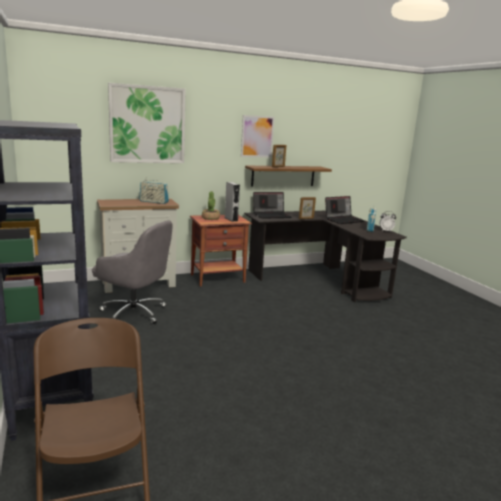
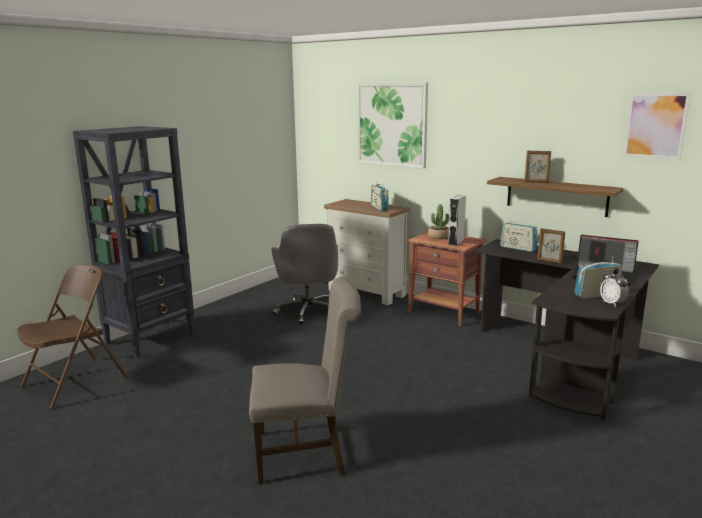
camera: 60 degrees right, 0 degrees up
(257, 136) = (516, 139): picture -> picture (655, 125)
(272, 215) = (518, 248): laptop -> radio
(368, 385) = (307, 452): none -> beige chair

